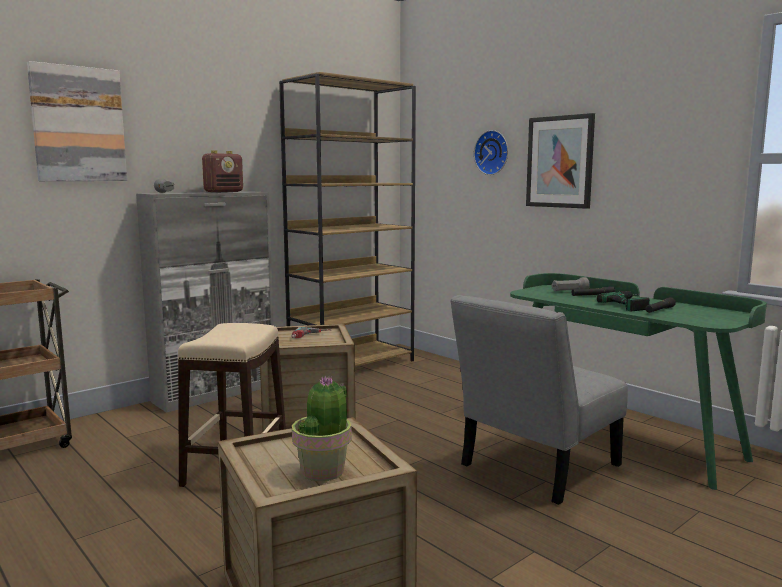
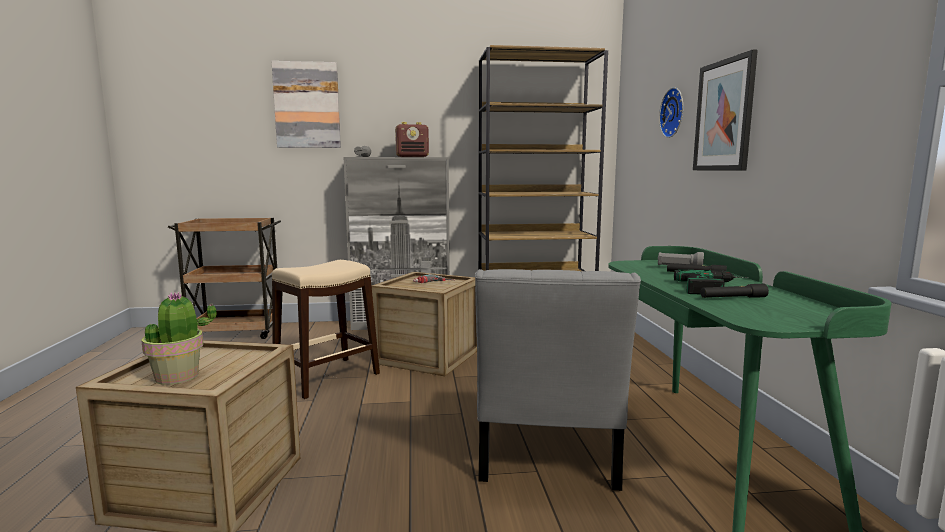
camera: 35 degrees right, 0 degrees up
(534, 468) = (546, 455): grey chair -> grey chair turned 75 degrees counterclockwise

